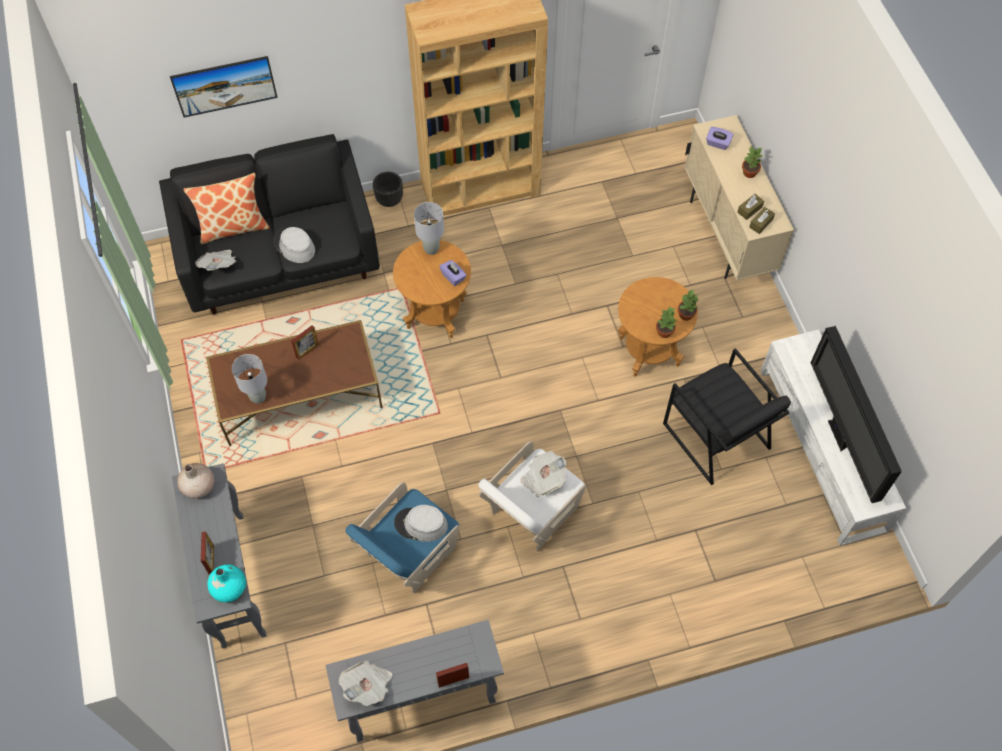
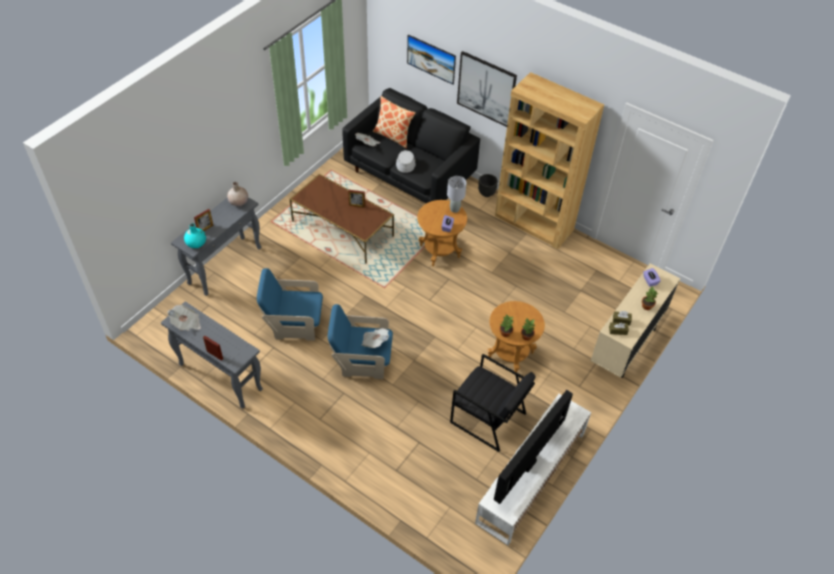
camera: 50 degrees right, 10 degrees down
(258, 397) = (315, 204): grey table lamp -> none
(335, 69) = (486, 89): none -> picture
(421, 524) = (304, 307): grey hat -> none
(531, 514) = (361, 361): white armchair -> blue armchair
(716, 436) = (488, 418): black armchair -> black armchair turned 75 degrees counterclockwise

